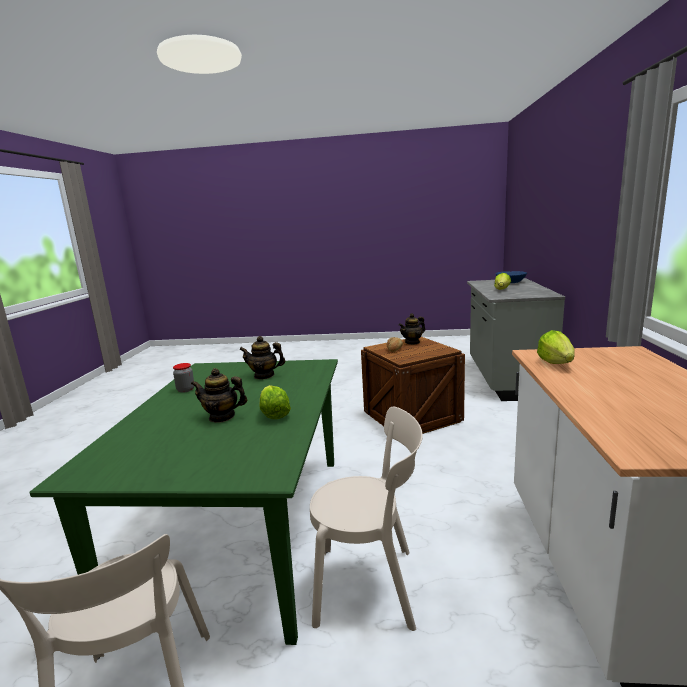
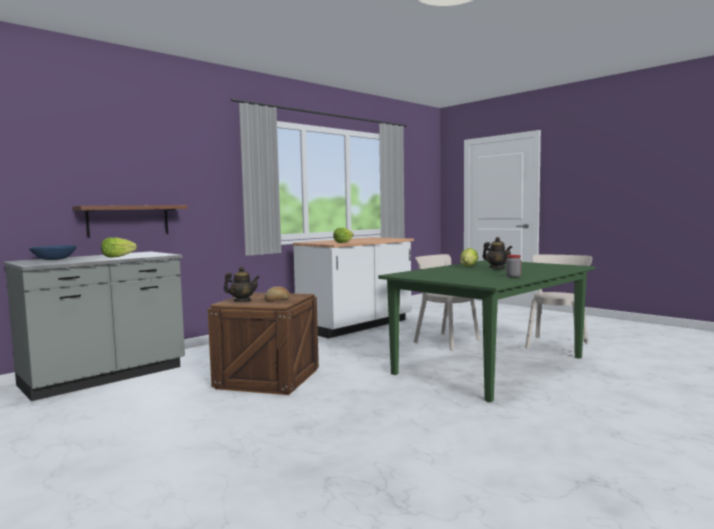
camera: 140 degrees left, 10 degrees down
(264, 376) = (447, 275): teapot -> none
(565, 260) = (128, 220): none -> brown shelf

